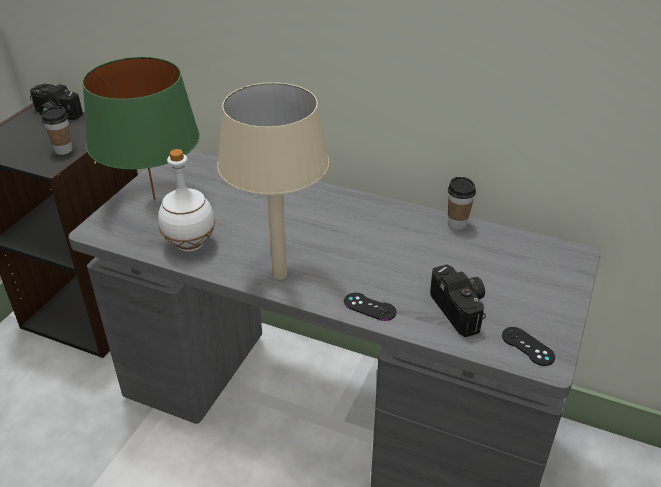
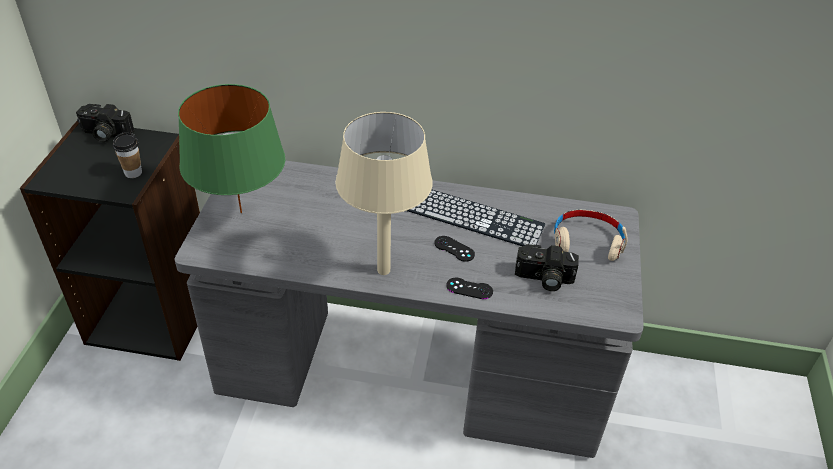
camera: 15 degrees left, 5 degrees up
(191, 245) = (294, 253): white bottle -> none
(397, 232) = (470, 216): none -> keyboard
(457, 224) = (517, 201): cup -> none
(462, 309) = (543, 279): camera -> camera turned 135 degrees clockwise
(527, 346) = (603, 303): black game controller -> black game controller (454, 249)
(528, 276) = (587, 241): none -> beige headphones

